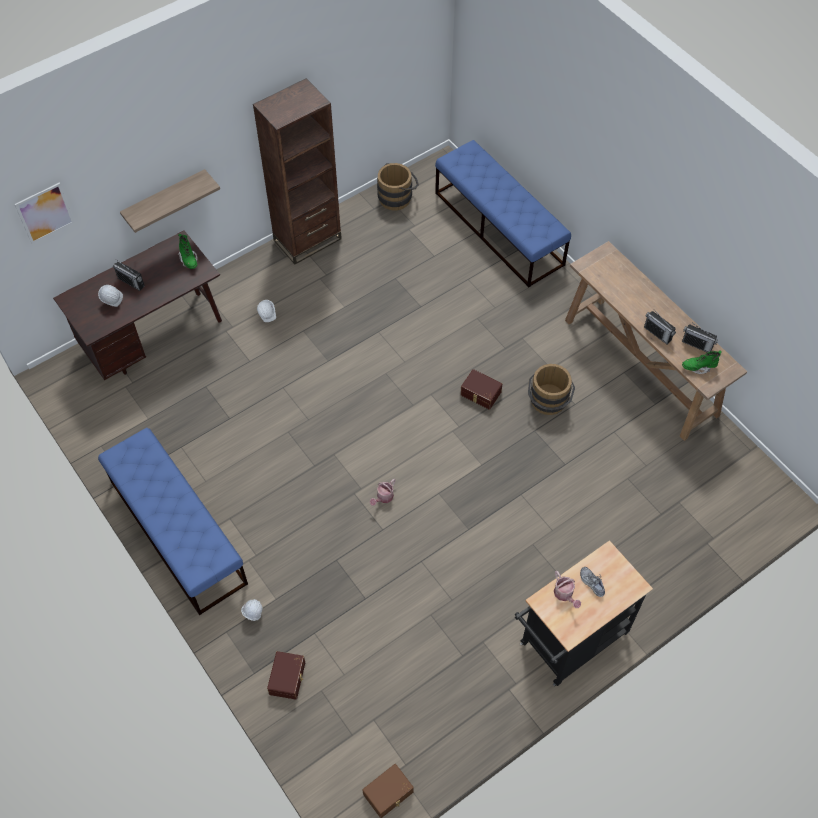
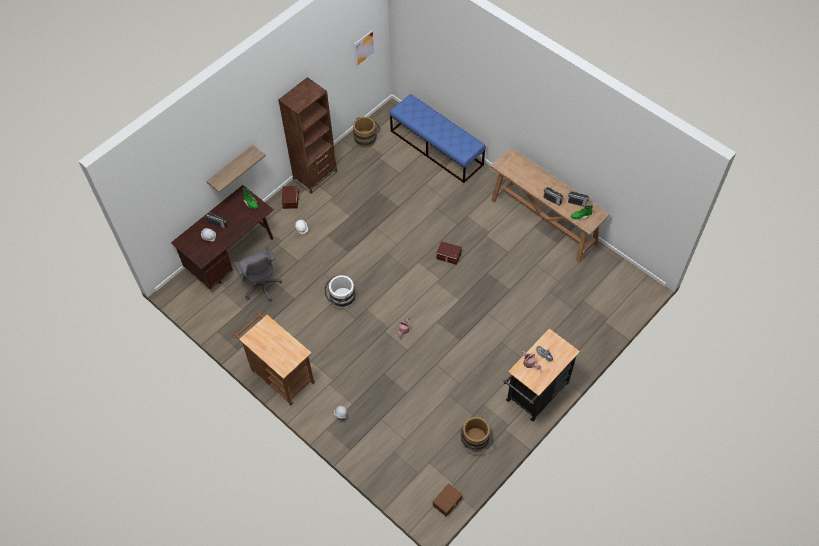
camera: 10 degrees left, 0 degrees up
(45, 213) = (165, 190): picture -> picture (364, 48)
(177, 531) = (280, 375): blue bench -> brown cart
(185, 388) = (261, 285): none -> grey office chair
(288, 678) = (371, 448): brown storage box -> brown storage box (291, 200)
(298, 430) = (340, 299): none -> white bucket
(548, 403) = (491, 254): brown bucket -> brown bucket (475, 442)

